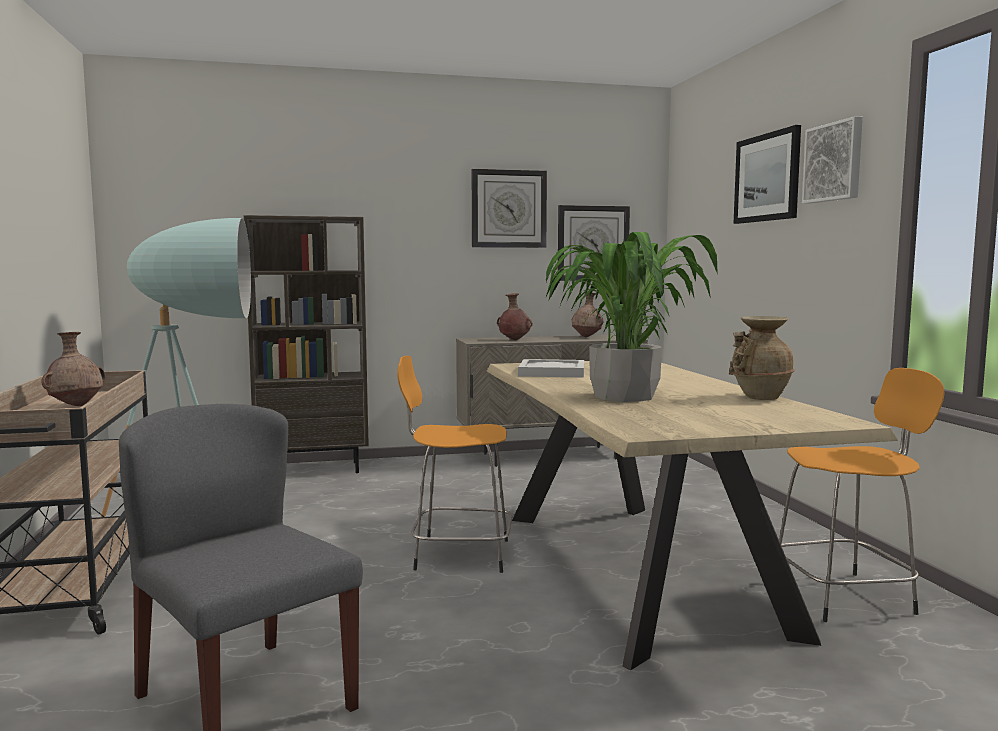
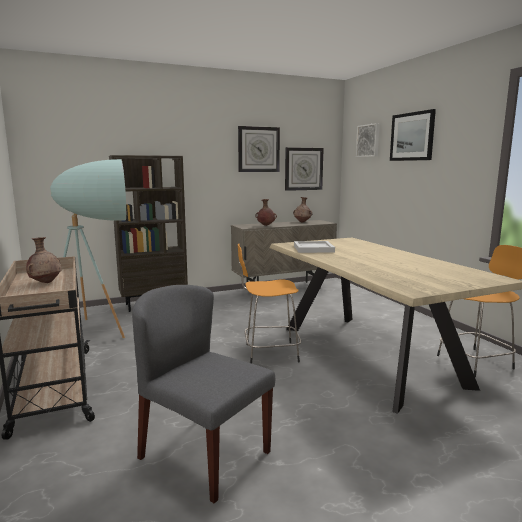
camera: 10 degrees left, 5 degrees up
(623, 396) = (372, 265): potted plant -> none
(758, 397) = (440, 263): beige vase -> none
(834, 162) = (457, 131): picture -> picture (368, 140)

